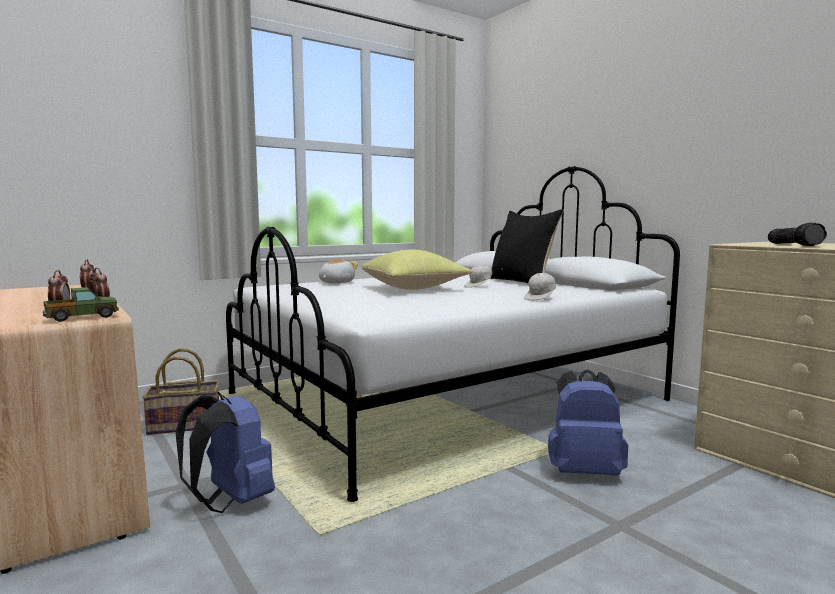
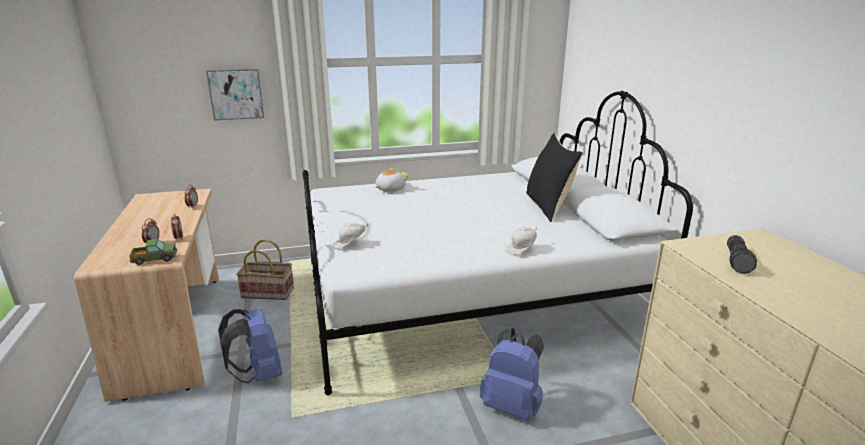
camera: 20 degrees right, 15 degrees up
(134, 167) = (236, 94): none -> picture
(415, 289) = (439, 211): yellow pillow -> none
(479, 286) = (498, 213): white cap -> white cap (349, 244)

